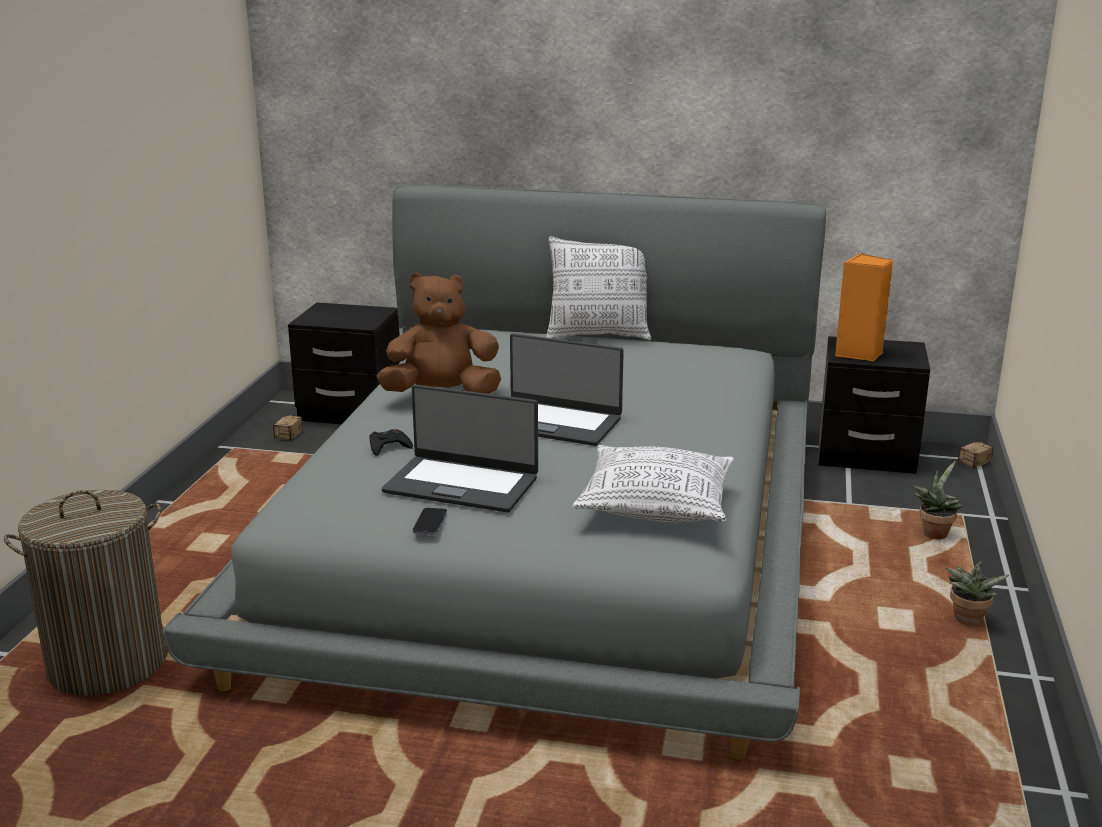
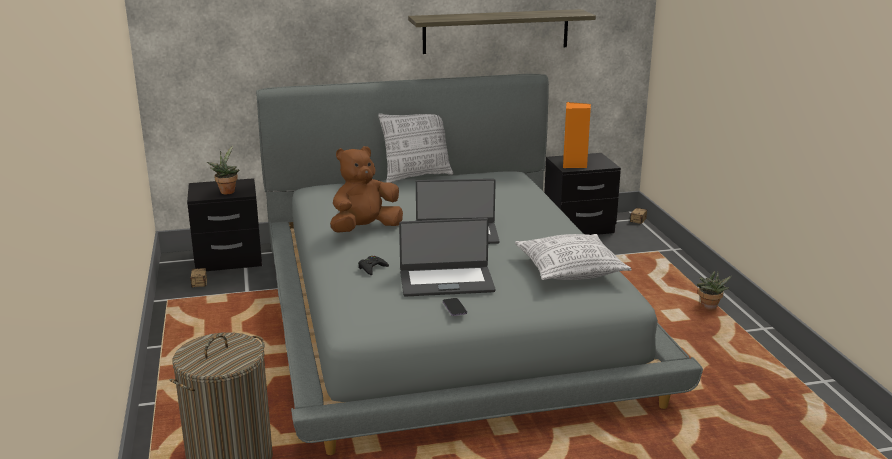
camera: 25 degrees left, 0 degrees up
(756, 132) = (496, 31): none -> shelf
(934, 534) = (652, 264): potted plant -> potted plant (227, 191)

